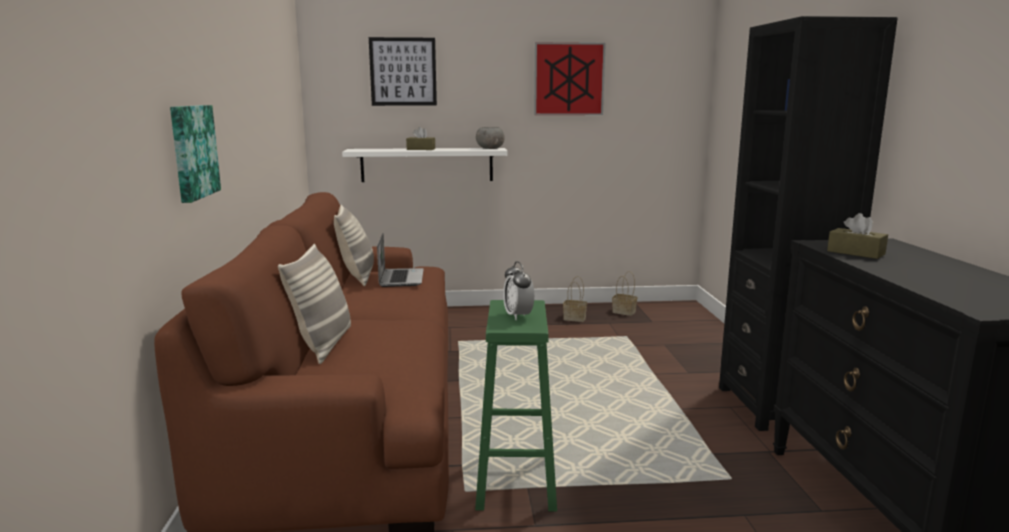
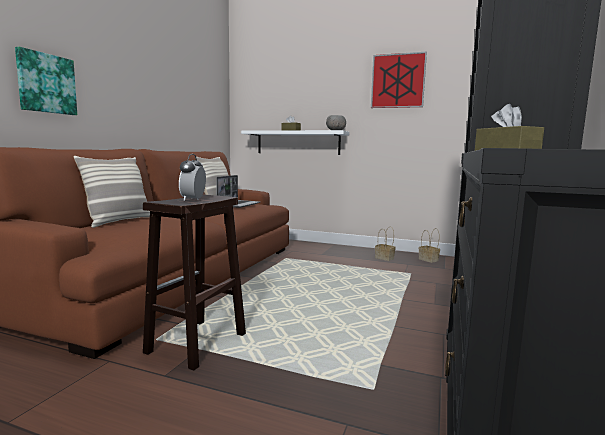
camera: 25 degrees right, 5 degrees down
(403, 72) = (286, 81): picture -> none
(516, 483) = (196, 344): green stool -> brown stool

